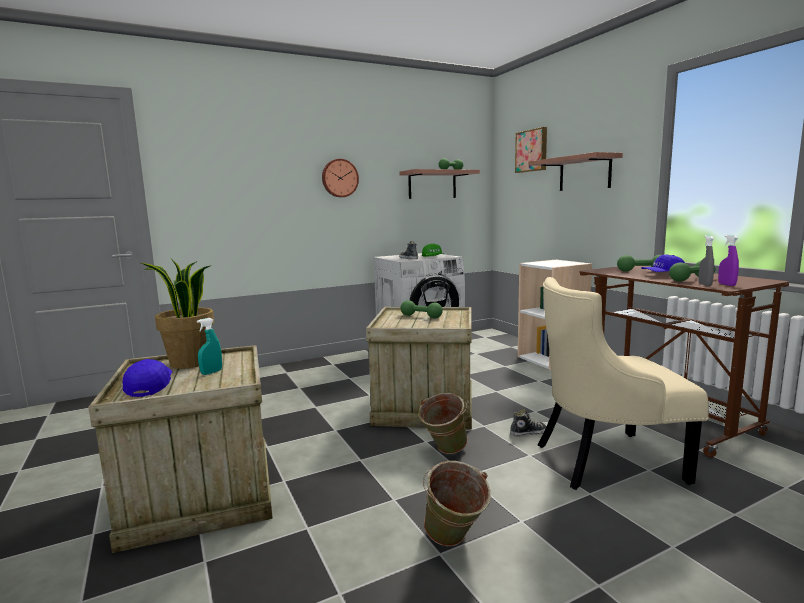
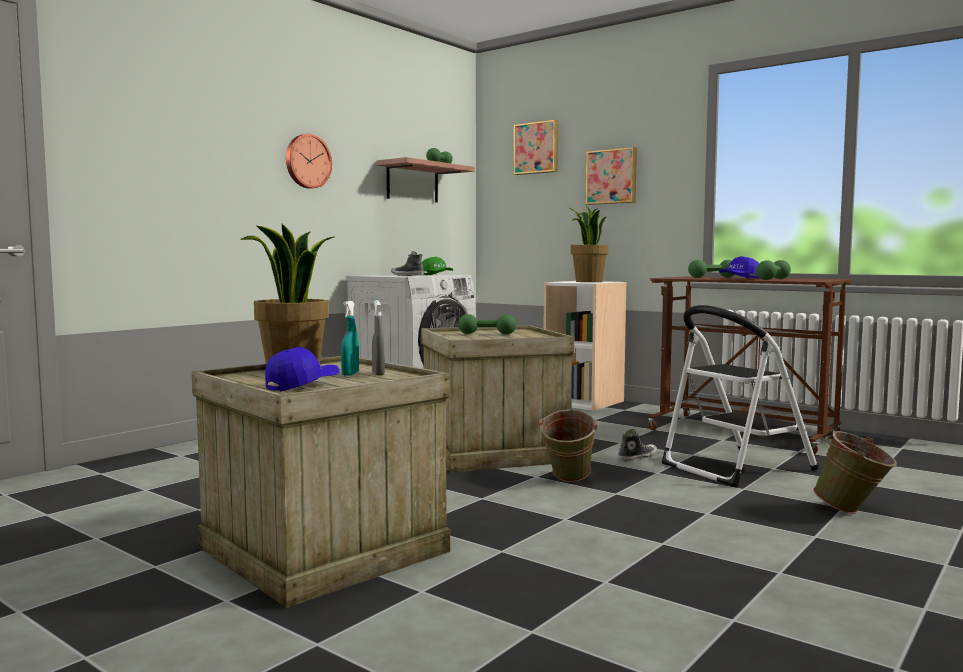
camera: 25 degrees left, 5 degrees down
(150, 386) = (302, 385): blue cap -> blue cap turned 75 degrees clockwise
(454, 543) = (667, 535): green bucket -> green bucket (853, 511)
(557, 263) = (588, 281): none -> potted plant
(584, 173) = (612, 176): shelf -> picture
(609, 461) = (734, 467): beige chair -> step ladder
(705, 284) = (793, 280): grey spray bottle -> grey spray bottle (378, 373)
(726, 284) = (810, 280): purple spray bottle -> none

